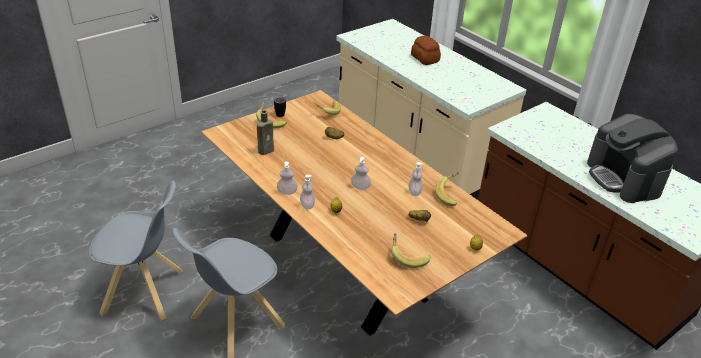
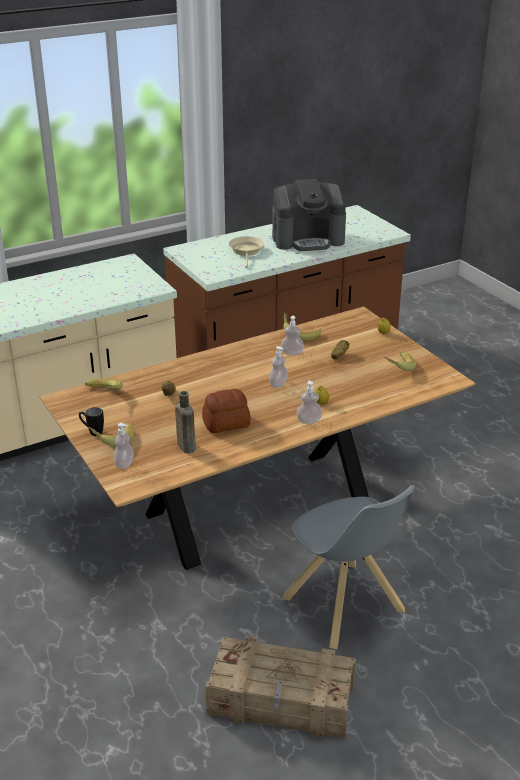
camera: 80 degrees left, 5 degrees down
(146, 292) = (282, 701): grey chair -> crate
(287, 192) = (281, 434): soap dispenser -> soap dispenser (124, 464)
(424, 59) = (30, 299): bread -> bread (227, 423)
(566, 143) = (246, 252): none -> beige frying pan

